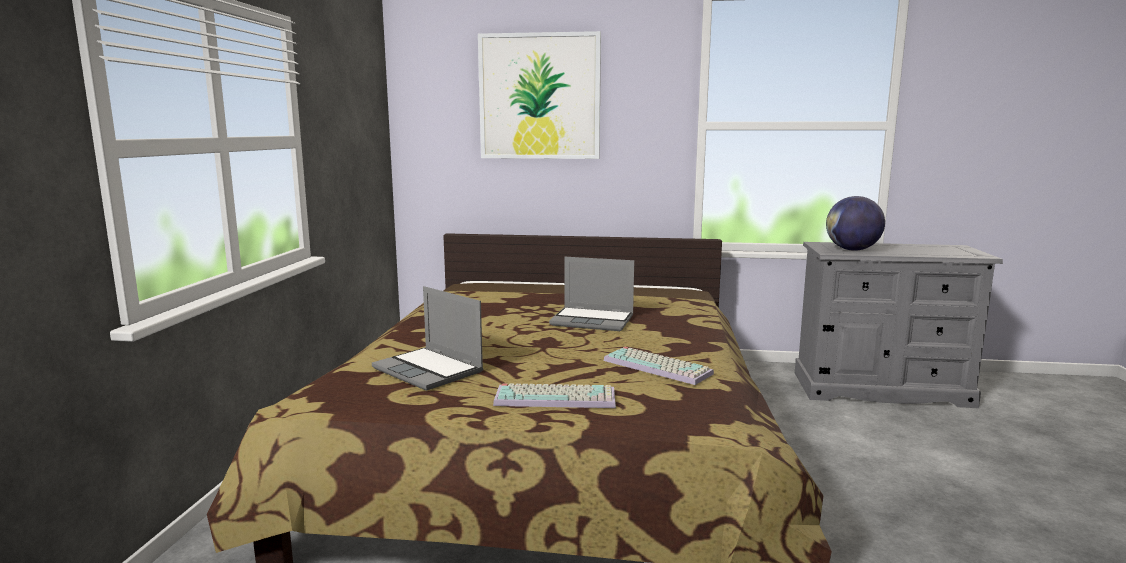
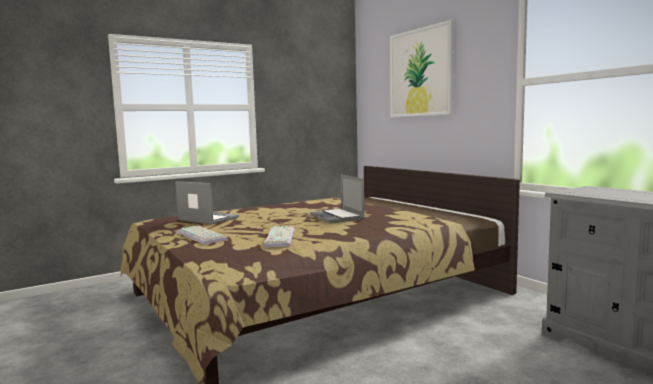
camera: 50 degrees right, 5 degrees down
(430, 370) = (207, 219): laptop -> laptop turned 120 degrees clockwise
(852, 250) = (598, 193): globe -> none

